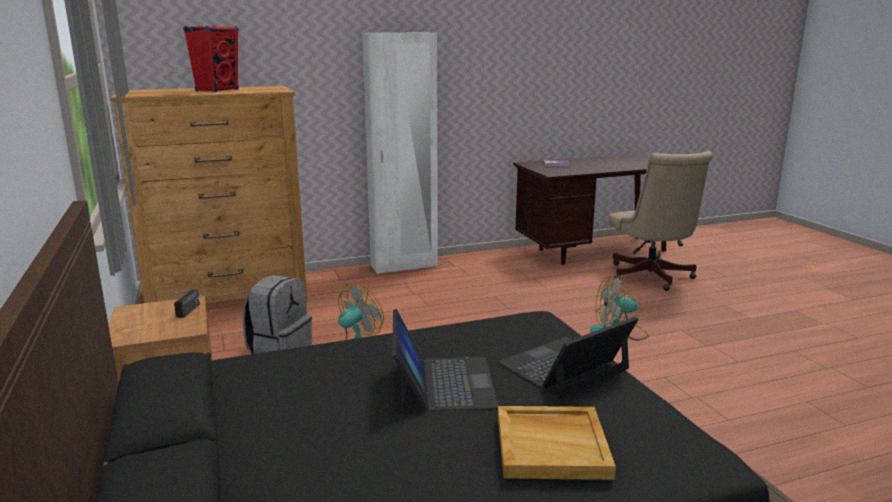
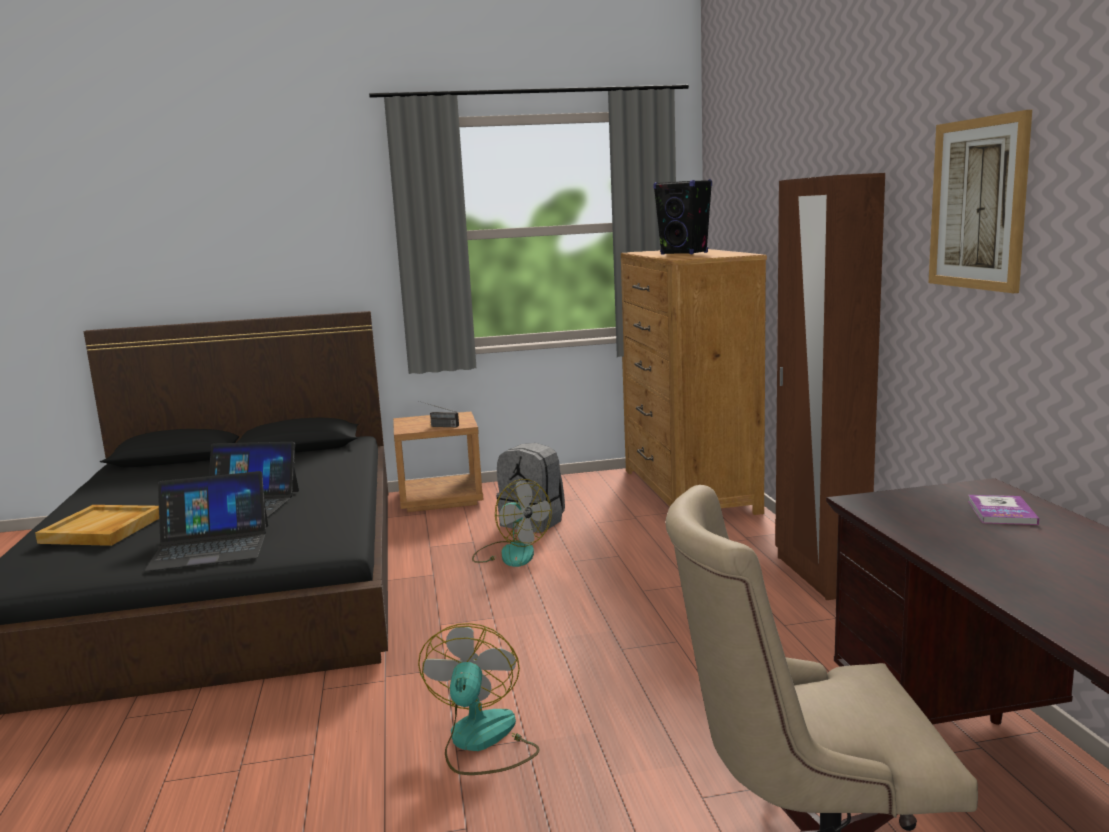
camera: 100 degrees right, 5 degrees down
(217, 90) = (684, 253): red speaker -> black speaker
(404, 266) = (819, 575): white wardrobe -> brown wardrobe
(489, 49) = (978, 204): none -> picture
(564, 366) = (210, 547): laptop -> laptop turned 105 degrees clockwise

